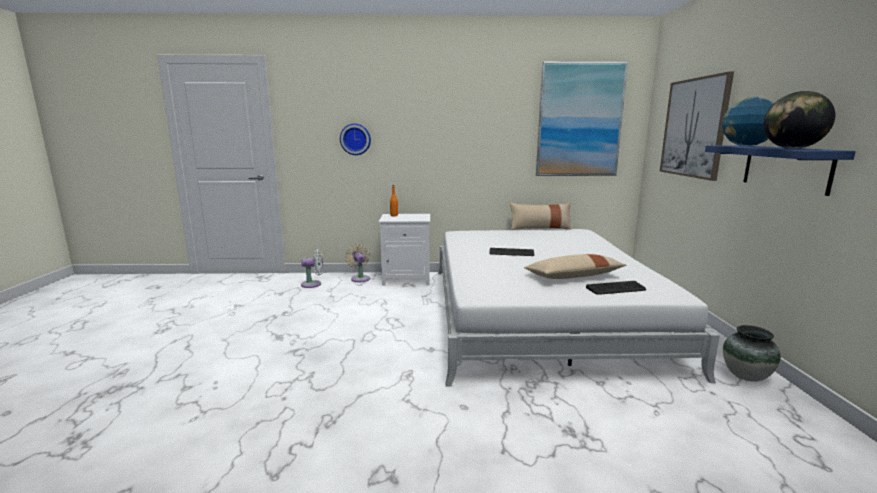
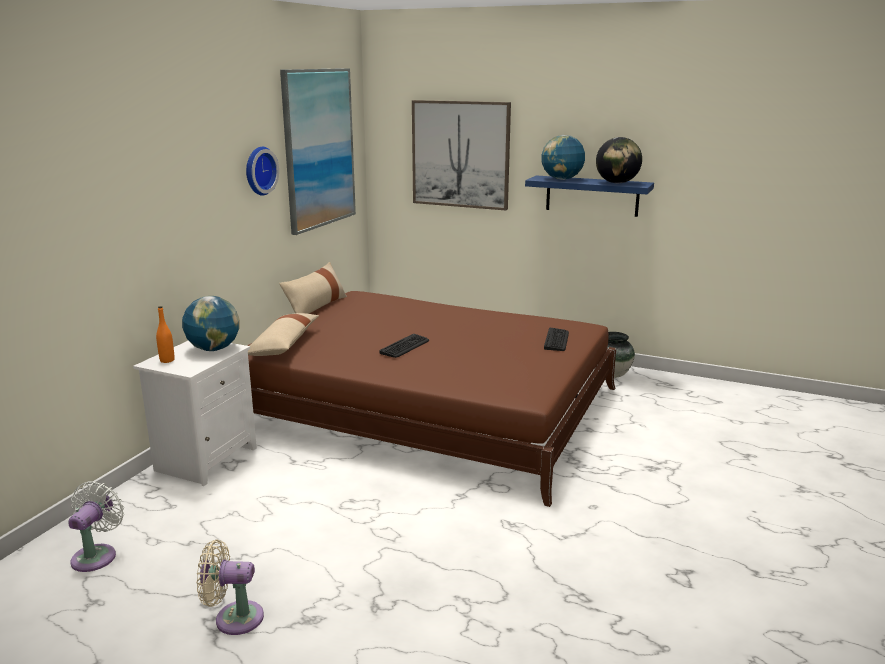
camera: 65 degrees left, 5 degrees up
(355, 139) = (63, 236): wall clock -> wall clock (258, 170)
(360, 278) = (138, 500): beige fan -> beige fan (234, 618)
(417, 217) = (213, 349): none -> globe
(538, 313) = (428, 408): white bed -> brown bed
(573, 276) = (510, 344): beige pillow -> beige pillow (283, 345)

